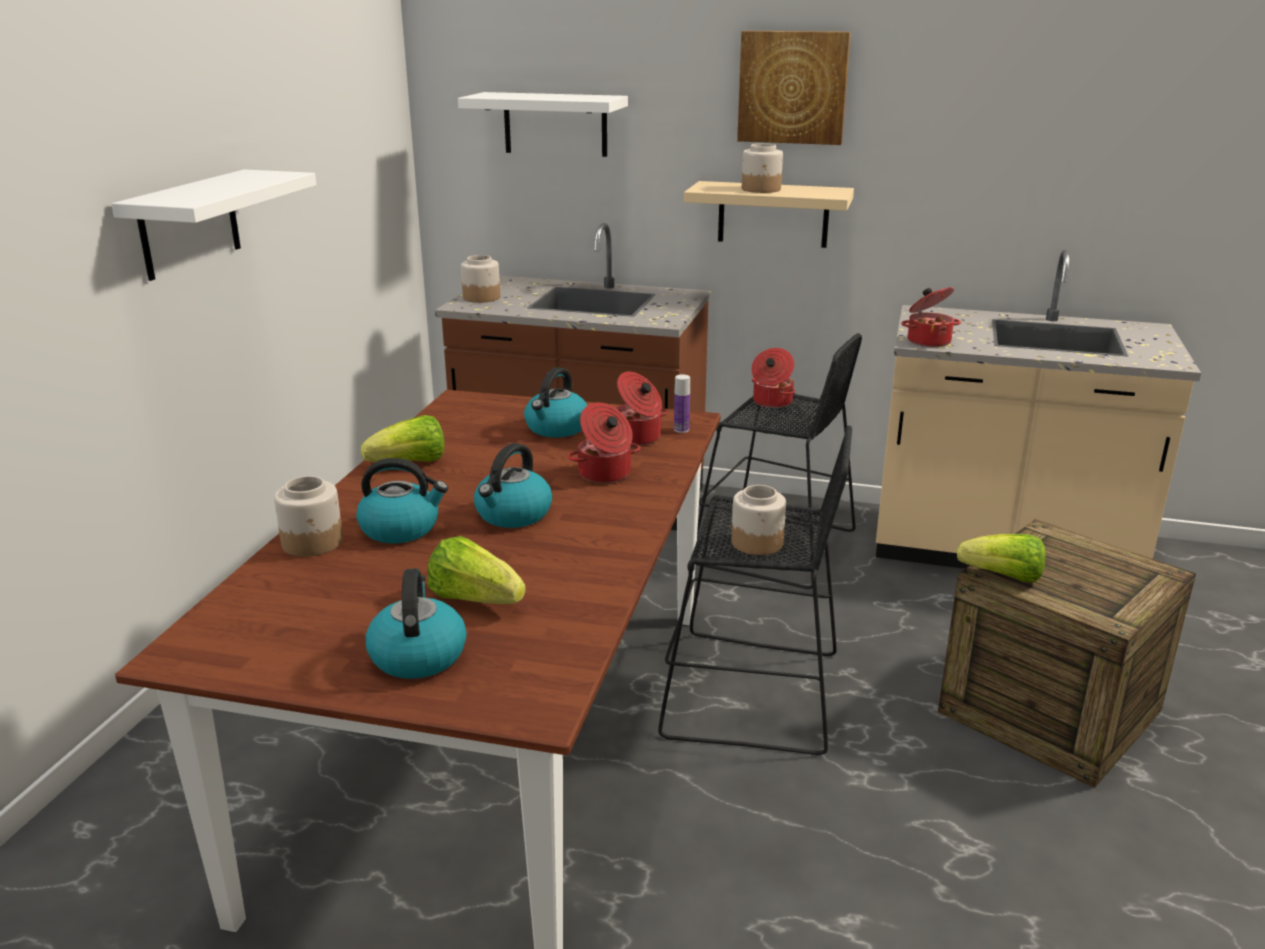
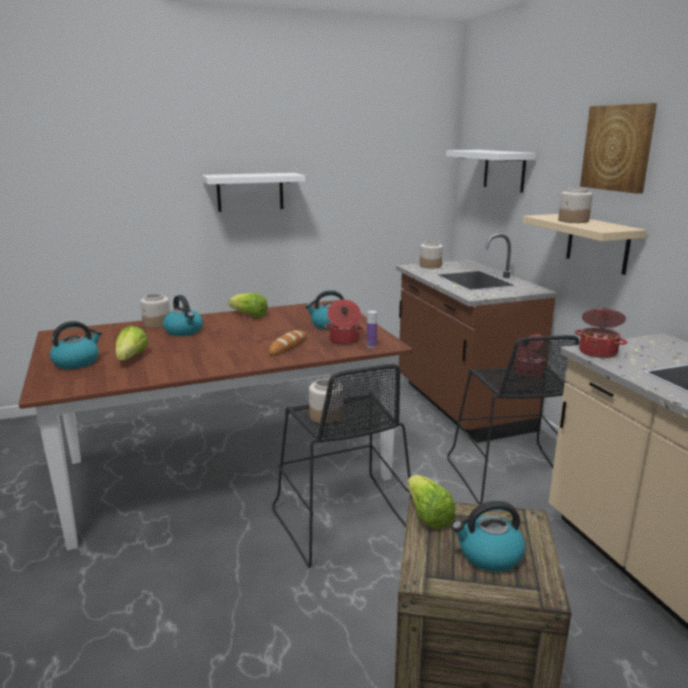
camera: 55 degrees right, 5 degrees down
(513, 515) = (220, 343): kettle -> kettle (489, 555)
(605, 474) = (288, 346): cooking pot -> bread

